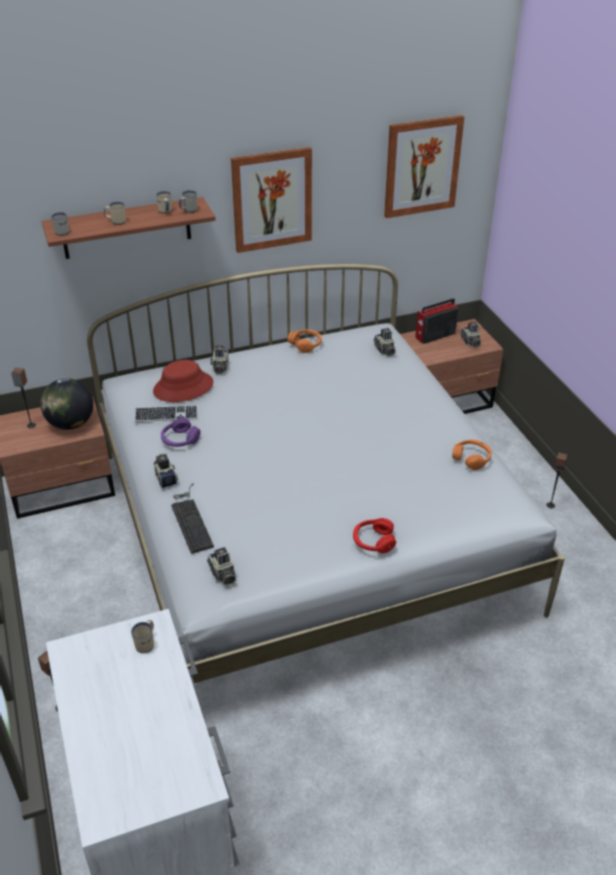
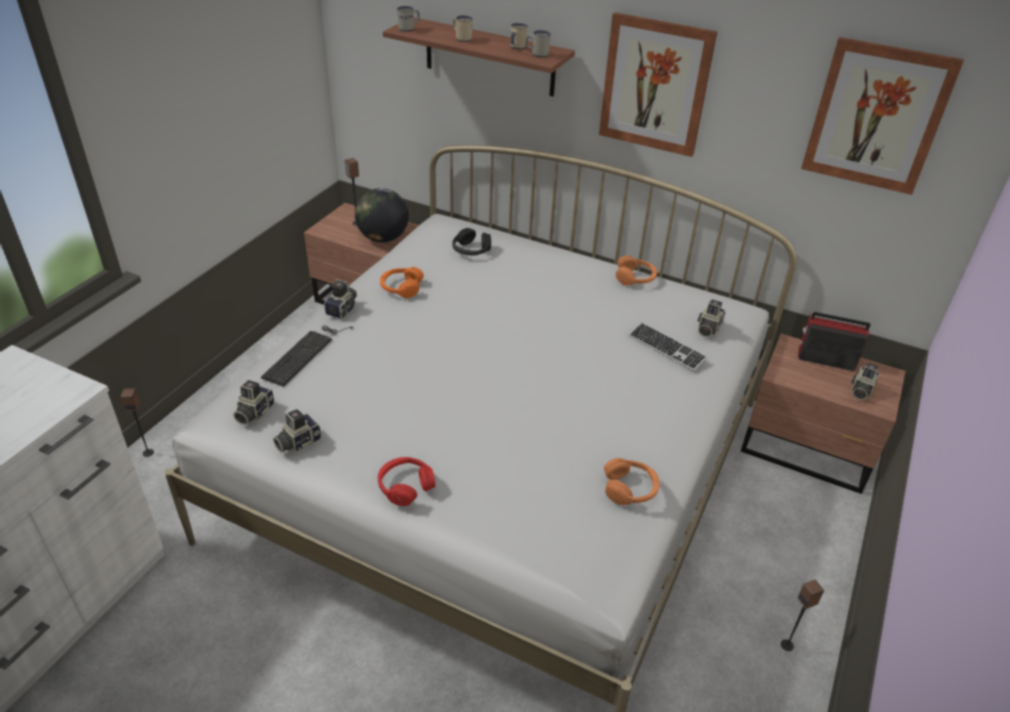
camera: 45 degrees right, 0 degrees up
(146, 643) = (50, 398): beige mug -> none
(166, 415) = (423, 263): keyboard -> keyboard (666, 348)
(180, 440) = (401, 288): purple headphones -> orange headphones
(183, 387) = (471, 250): red hat -> black headphones
(219, 368) = (526, 253): camera -> camera (297, 442)

